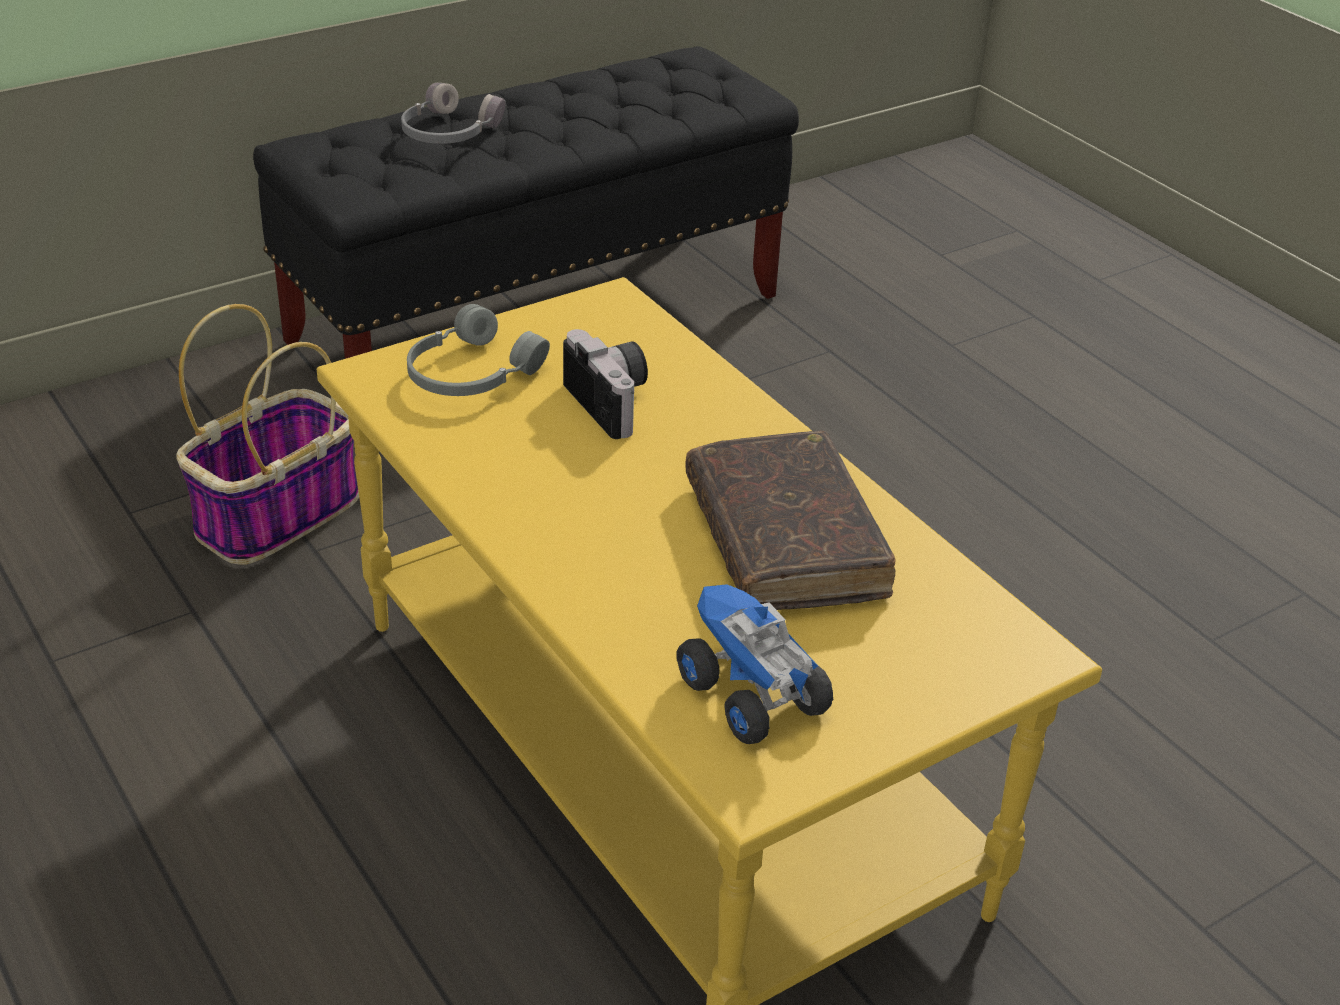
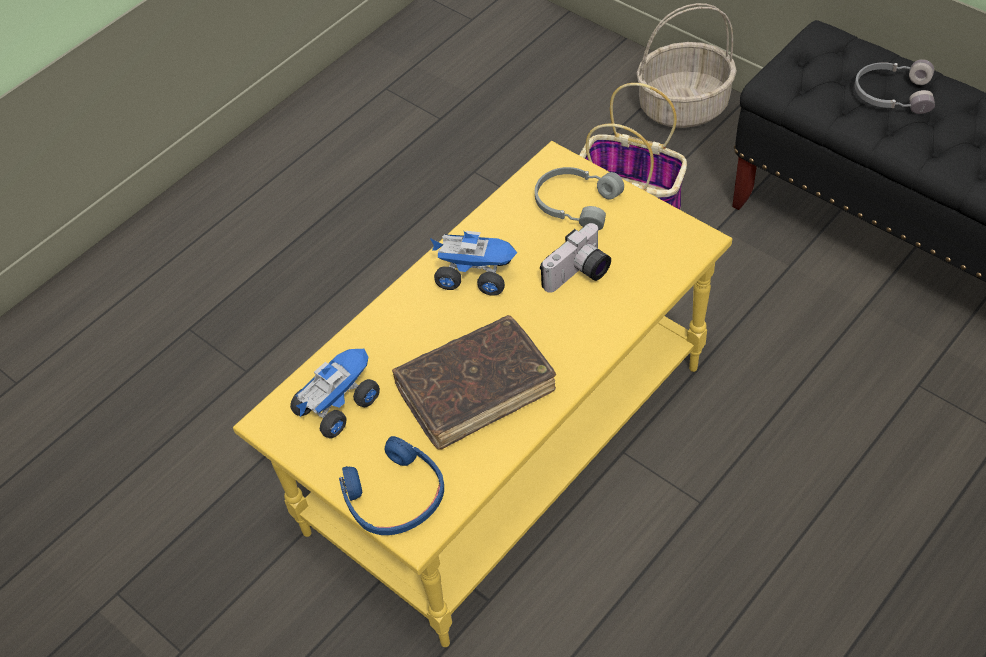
camera: 80 degrees right, 15 degrees up
(128, 414) = (684, 106): none -> basket
(551, 493) = (476, 274): none -> toy truck
(962, 664) = (394, 496): none -> blue headphones

